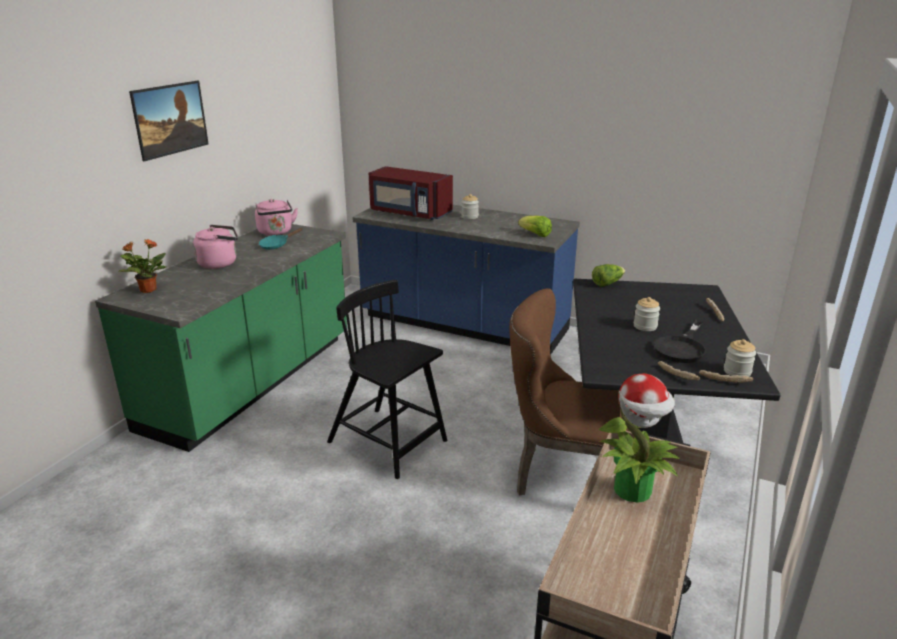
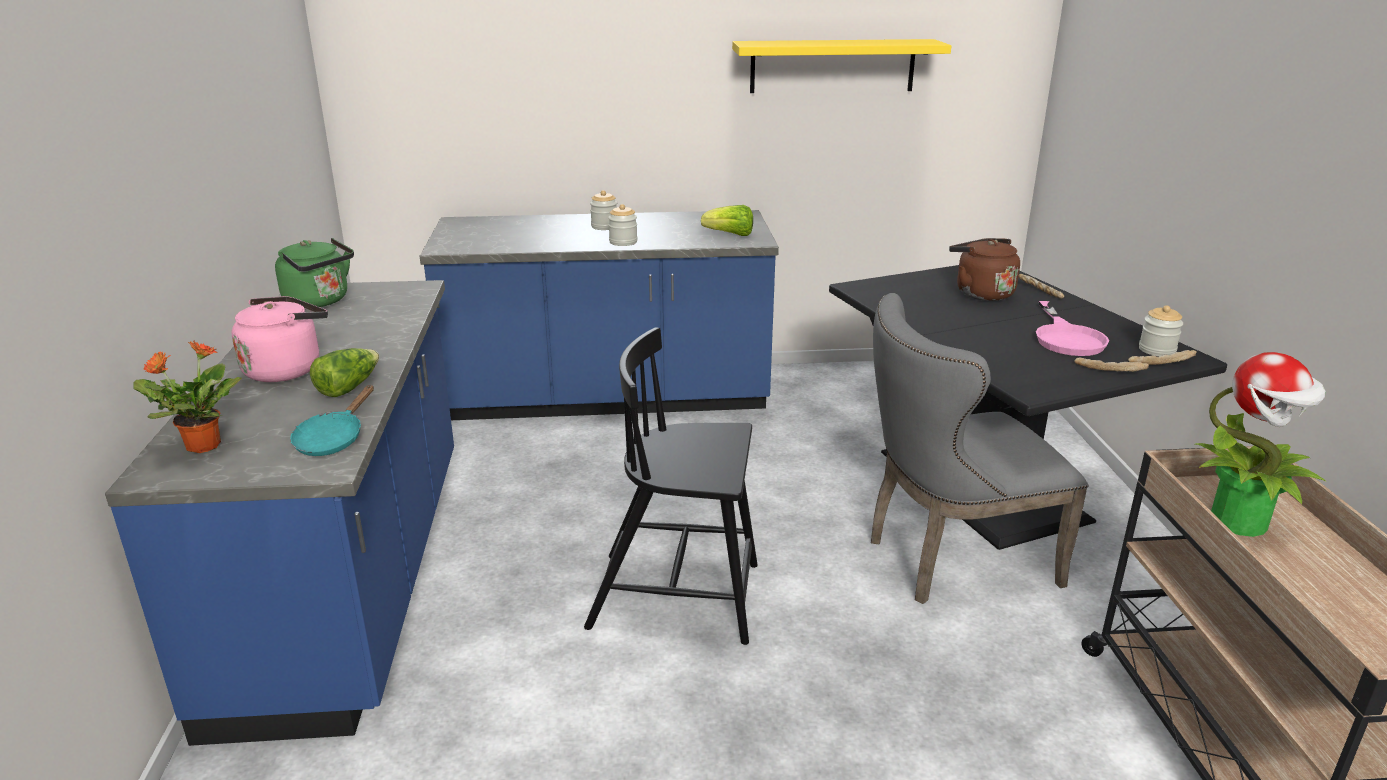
camera: 30 degrees left, 0 degrees up
(173, 136) = (152, 130): picture -> none
(252, 382) = (354, 578): green counter -> blue counter
(276, 232) = (320, 301): pink kettle -> green kettle
(276, 245) = (352, 320): turquoise frying pan -> turquoise frying pan (333, 439)
(409, 213) = (506, 236): red microwave -> none
(565, 477) = (949, 560): brown chair -> grey chair
(607, 283) = (878, 282): lettuce -> lettuce (348, 387)
(639, 129) = (832, 66): none -> yellow shelf
(645, 326) = (994, 323): jar -> jar (623, 242)
(668, 305) = (981, 293): none -> brown kettle
(682, 347) = (1066, 337): black frying pan -> pink frying pan

